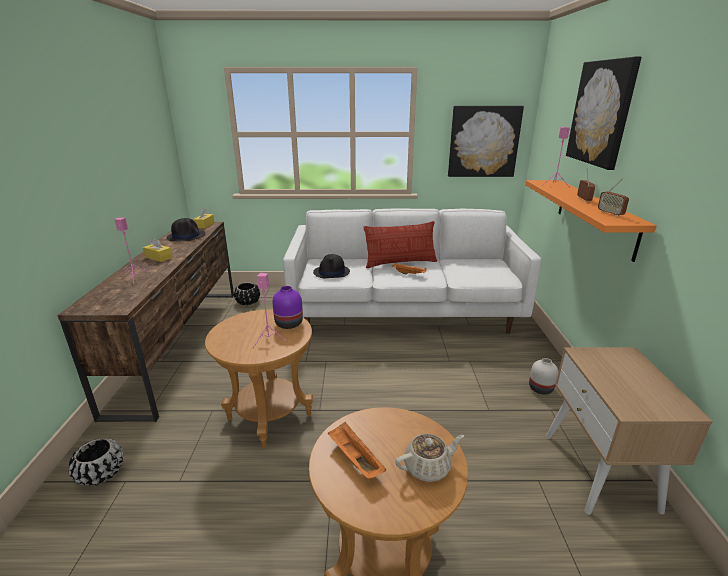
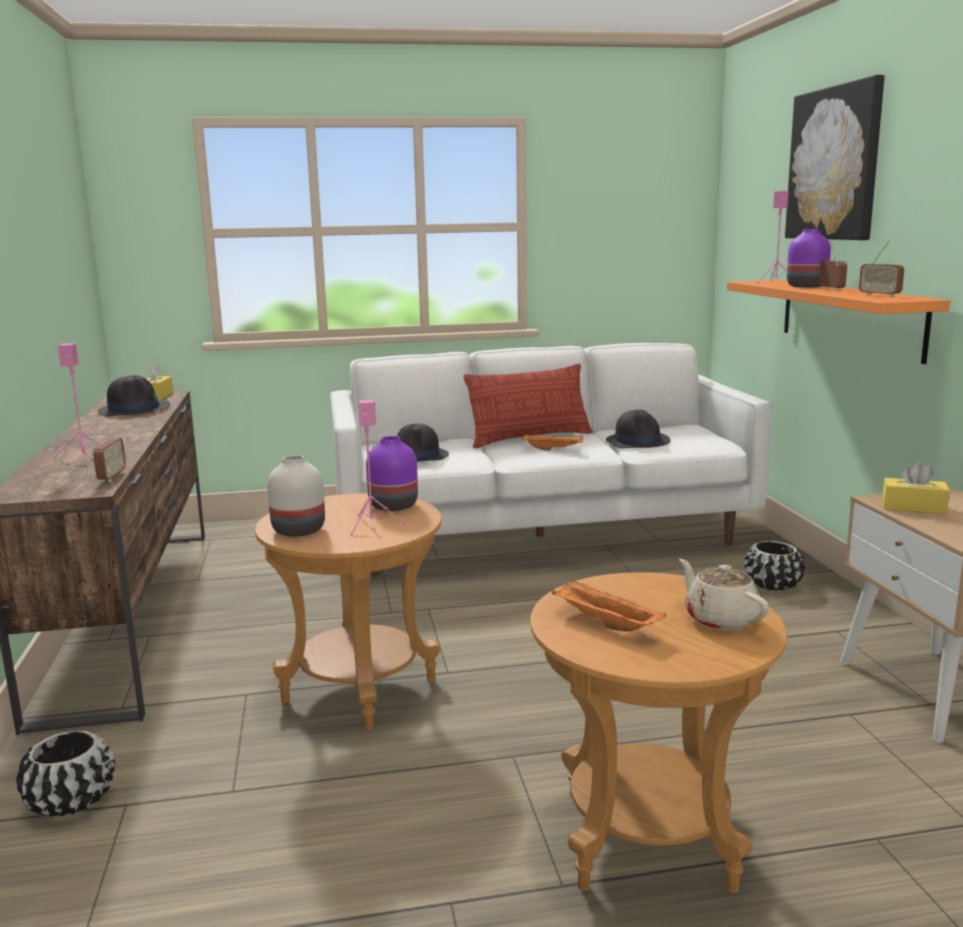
camera: 10 degrees left, 10 degrees down
(137, 297) = (111, 477): none -> radio
(158, 257) = (105, 435): yellow tissue box -> yellow tissue box (913, 507)
(248, 302) = (238, 543): black planter -> black planter (773, 584)
(428, 467) = (720, 619): beige teapot -> beige teapot turned 90 degrees counterclockwise
(460, 271) = (638, 441): none -> black hat
(483, 142) = (640, 236): picture -> none
(541, 388) = (810, 607): white vase -> white vase (300, 530)
(570, 193) = (806, 286): none -> purple vase

